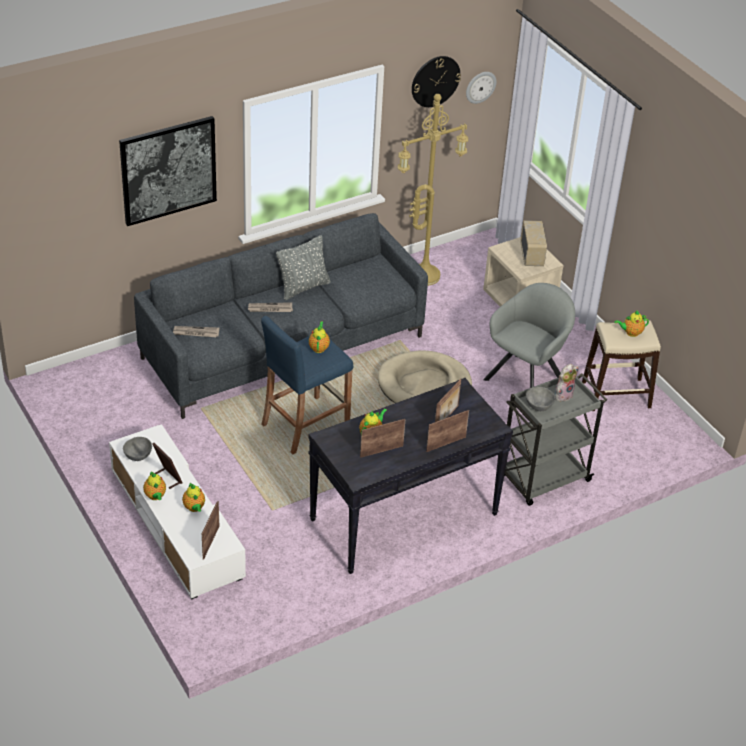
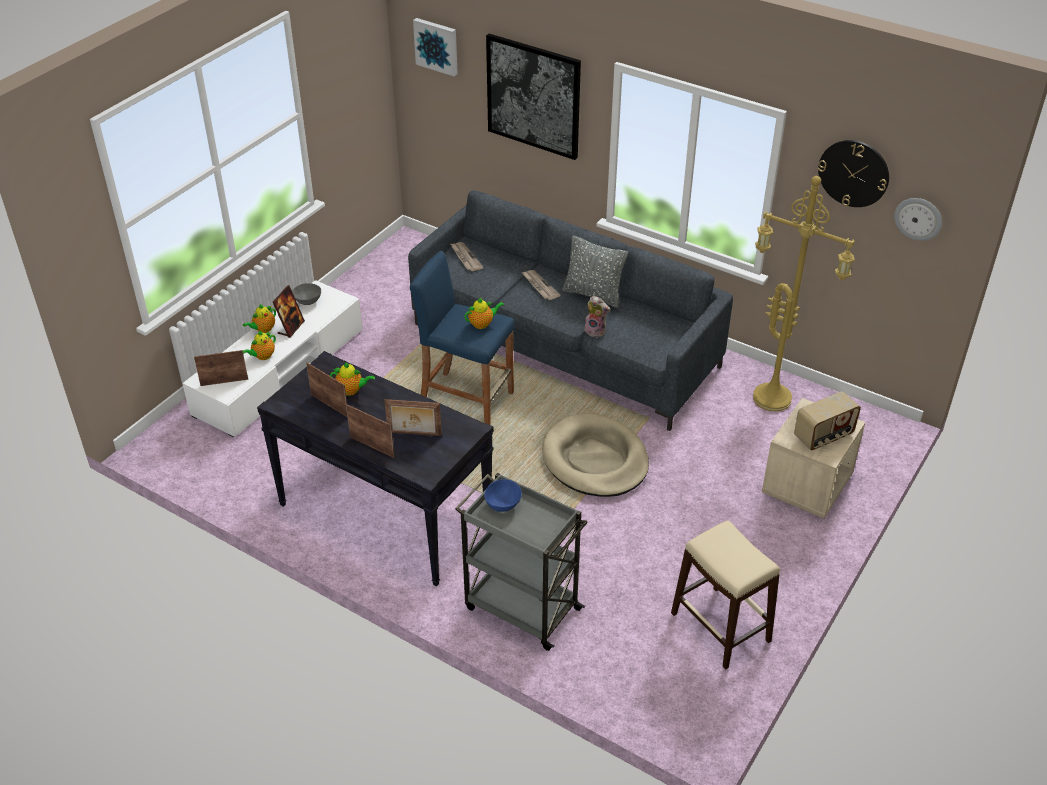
camera: 65 degrees right, 0 degrees up
(62, 180) = (437, 46): none -> picture
(527, 377) = (680, 536): grey armchair -> none
(538, 406) = (503, 504): grey bowl -> blue bowl
(563, 394) = (539, 519): plush toy -> plush toy (596, 331)
(631, 333) = (733, 555): teapot -> none

